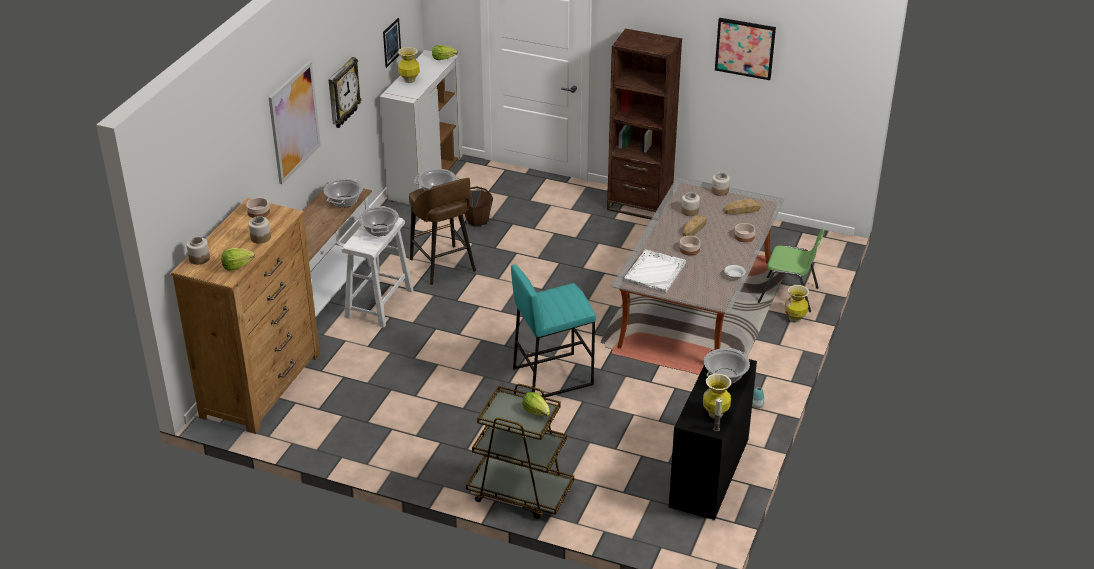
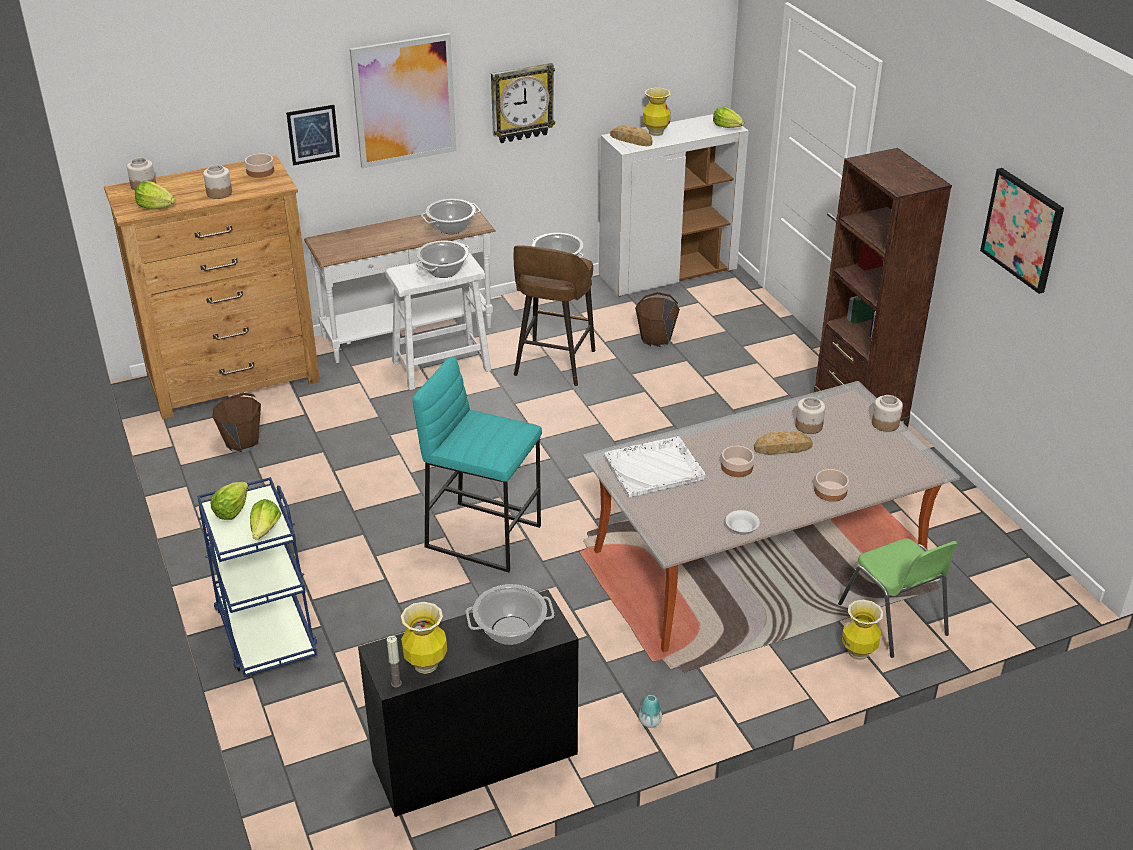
camera: 45 degrees right, 0 degrees up
(332, 414) = (242, 442): none -> brown bucket
(391, 42) = (650, 76): picture -> picture (313, 134)
(502, 414) = (232, 510): none -> lettuce
(519, 492) = (266, 631): brown cart -> blue cart
(742, 210) = (878, 460): bread -> bread (631, 139)

